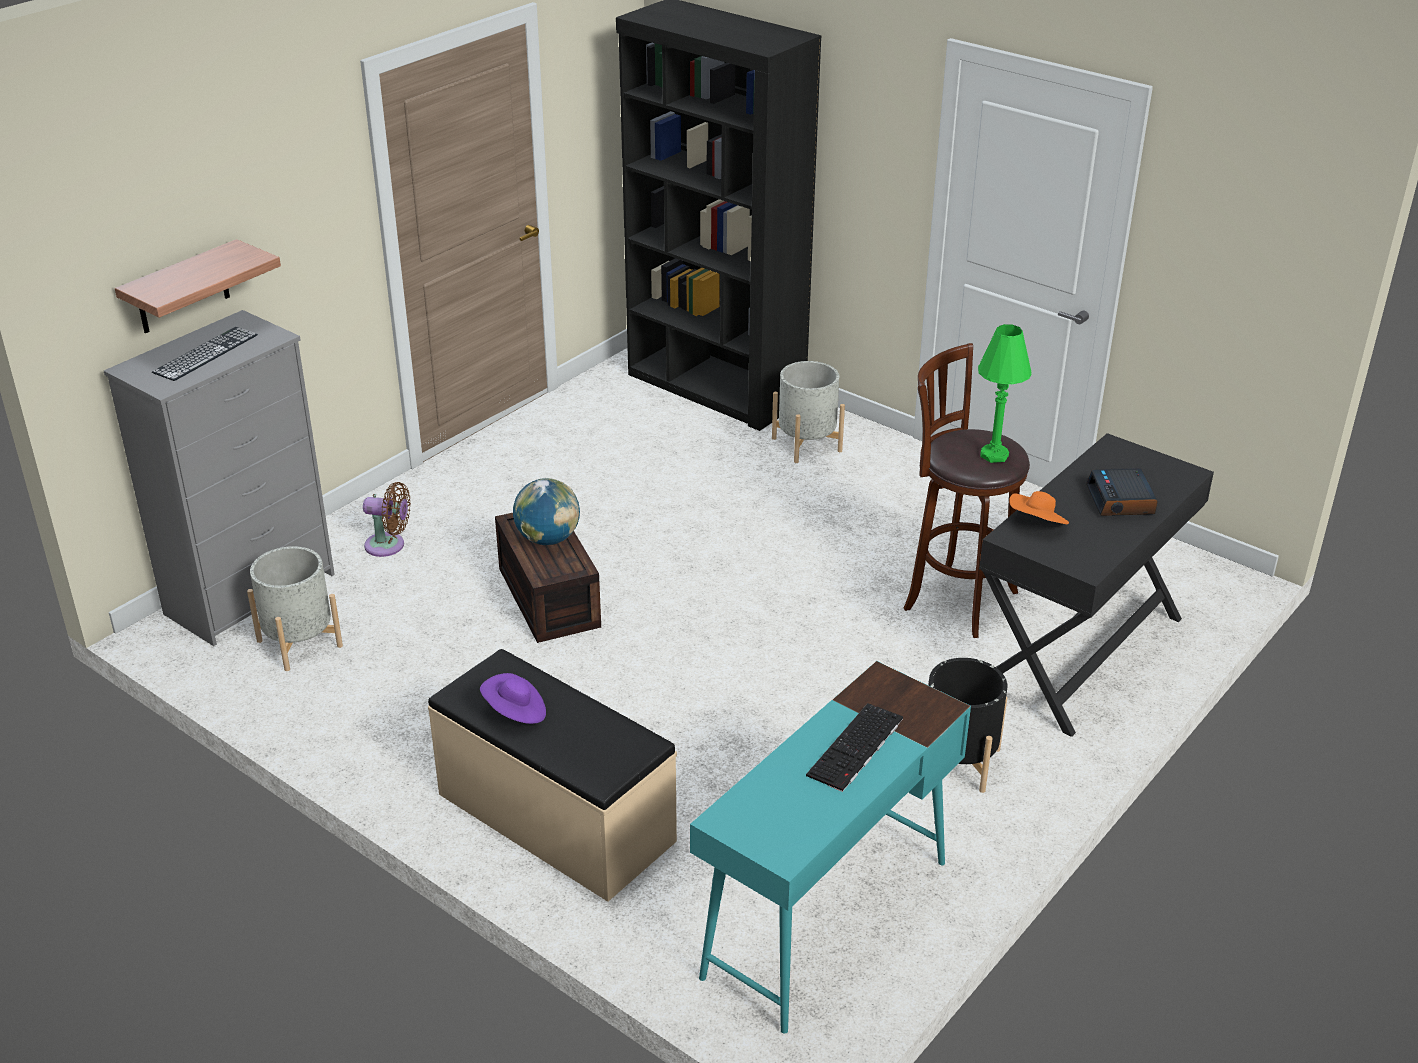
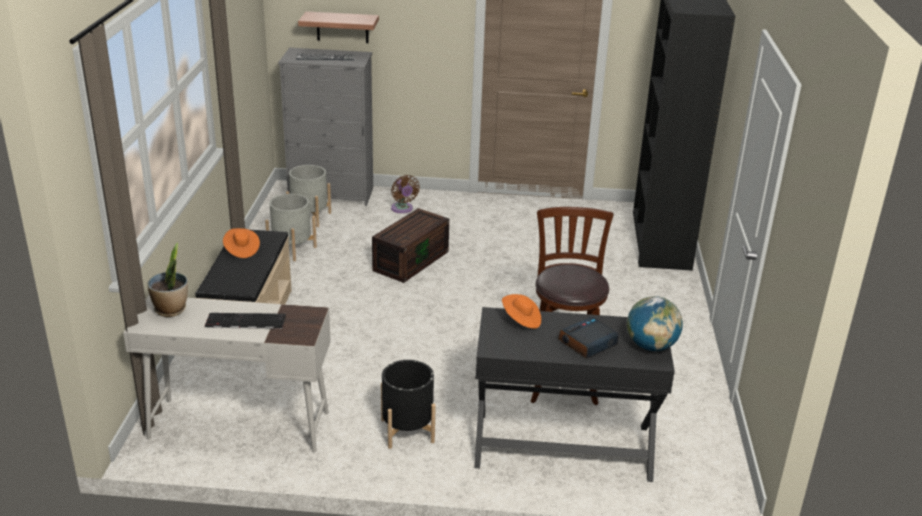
camera: 55 degrees right, 5 degrees down
(515, 712) = (241, 250): purple hat -> orange hat
(548, 539) = (415, 226): globe -> globe (651, 346)
(760, 811) = (171, 310): none -> potted plant
(806, 444) = (647, 285): grey planter -> grey planter (292, 249)
(825, 919) = (238, 425): turquoise desk -> white desk
(994, 455) = (571, 284): green table lamp -> none

